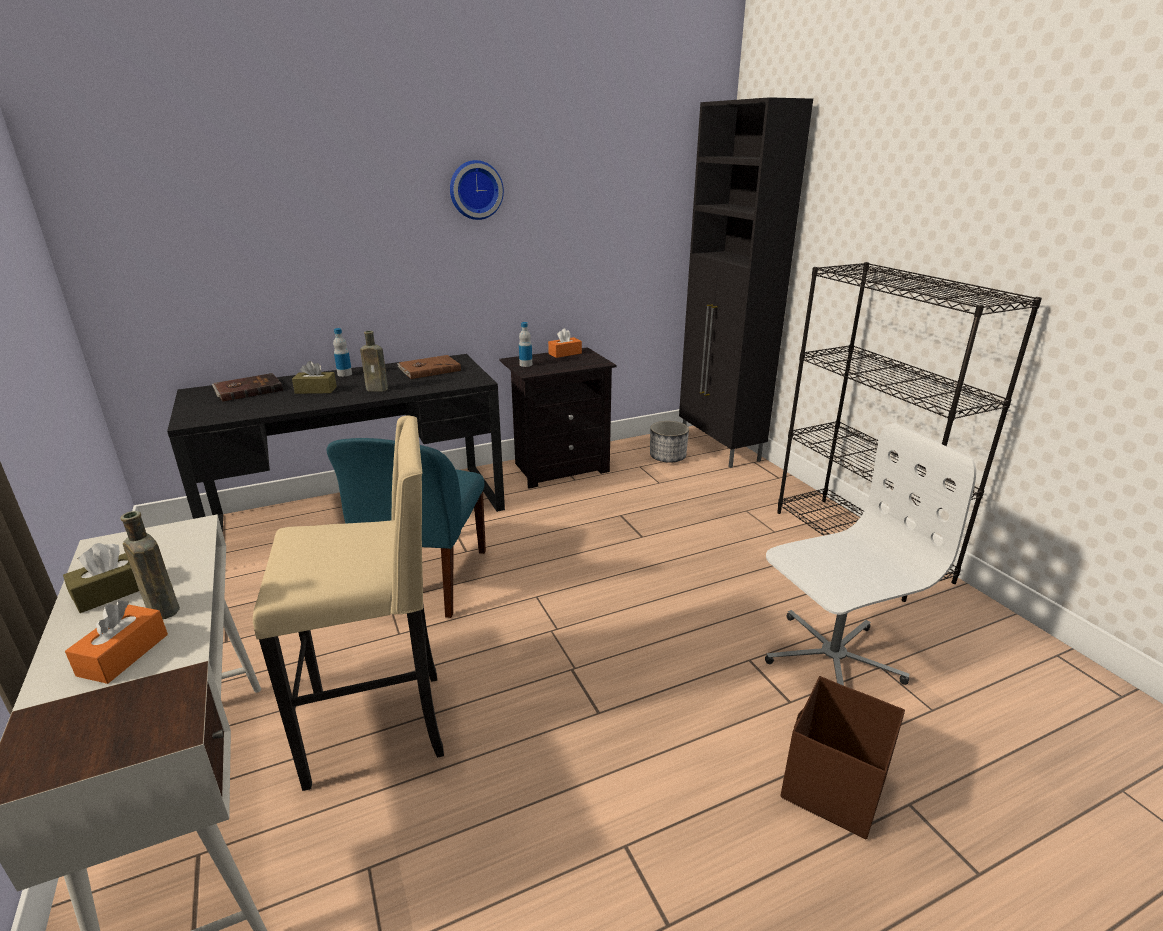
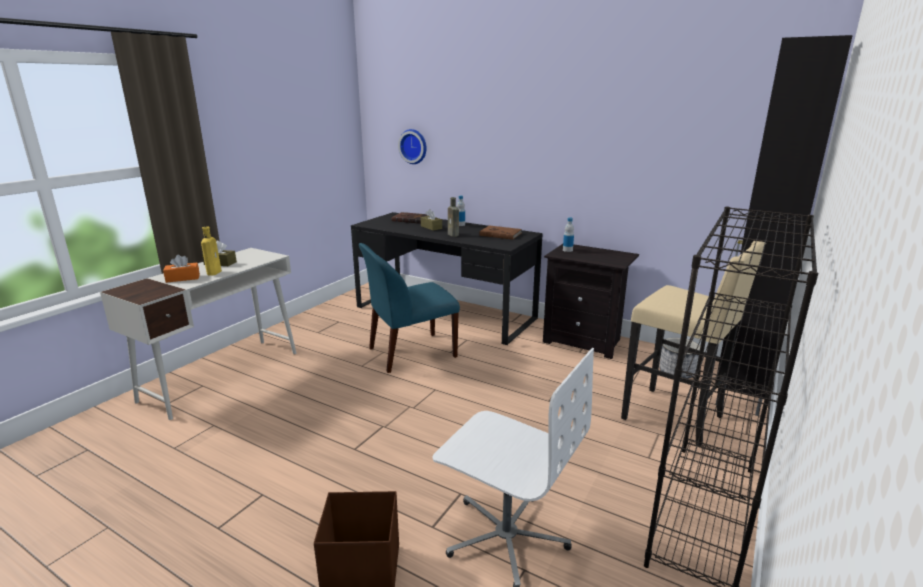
camera: 55 degrees right, 5 degrees down
(161, 607) = (214, 272): brown bottle -> yellow bottle
(380, 725) = (295, 390): beige stool -> beige stool (675, 418)
(475, 190) = (565, 117): wall clock -> wall clock (414, 146)
(565, 353) = (610, 252): orange tissue box -> none

